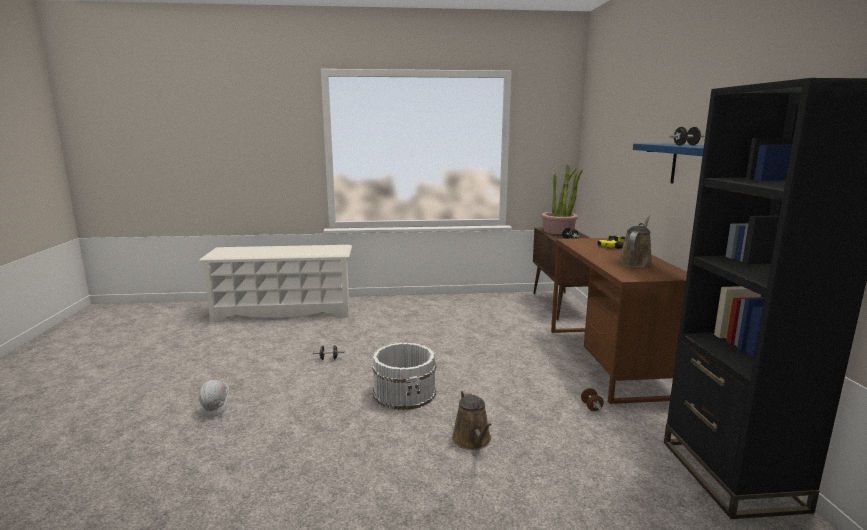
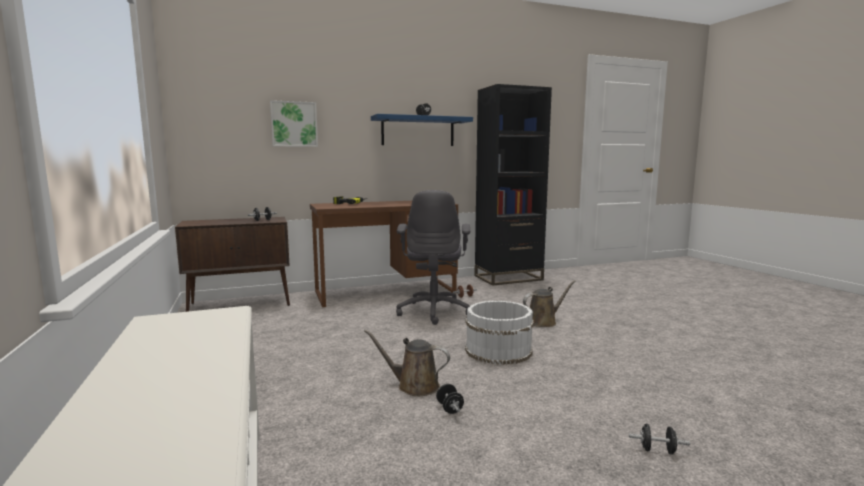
camera: 105 degrees left, 5 degrees down
(217, 411) = (657, 450): white hard hat -> black dumbbell
(528, 379) = (434, 311): none -> grey office chair
(558, 231) = (210, 222): potted plant -> none
(623, 152) = (294, 124): none -> picture
(635, 262) = (404, 202): brown watering can -> brown watering can (414, 386)

